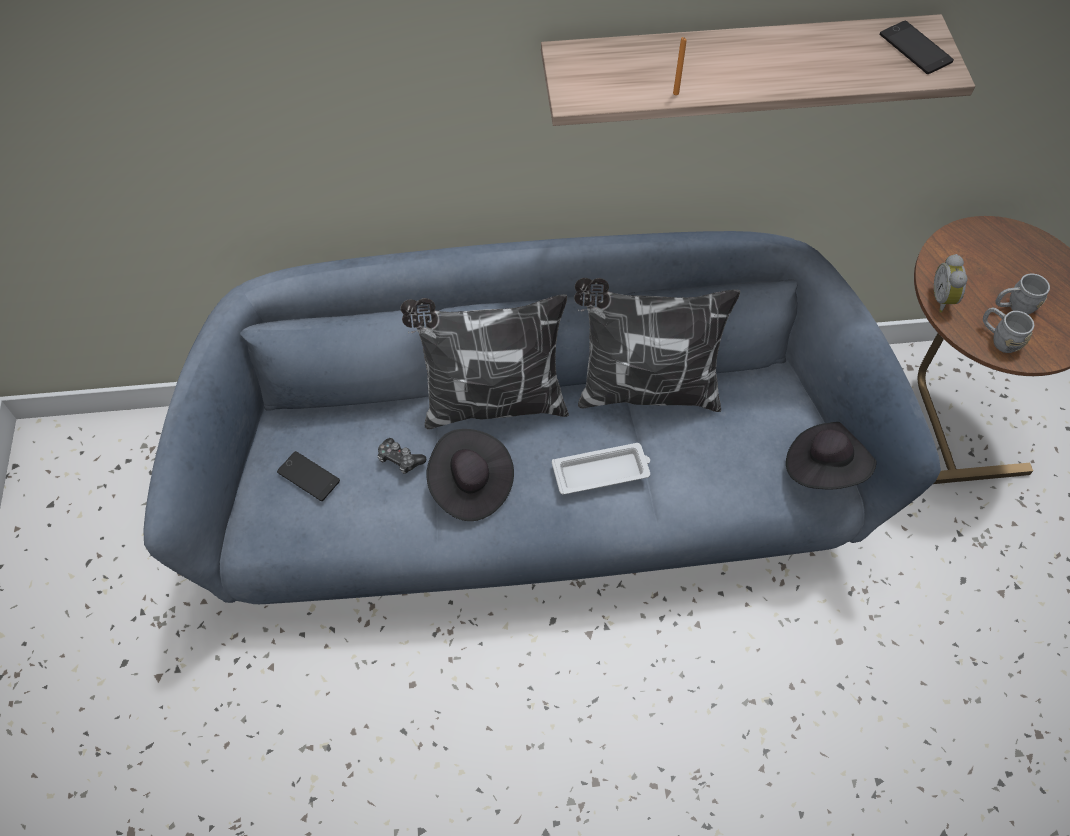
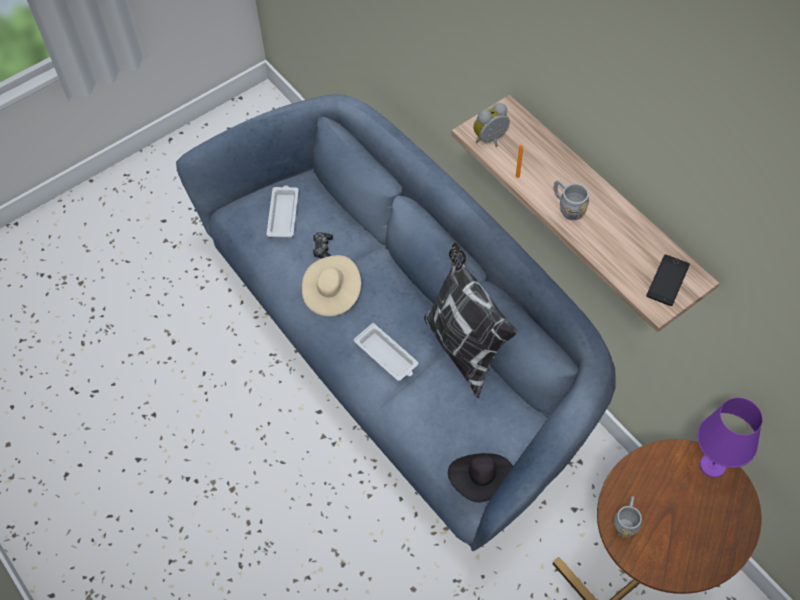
camera: 60 degrees right, 0 degrees up
(308, 476) = (283, 214): phone -> white tray
(470, 485) = (332, 293): black hat -> beige hat
(491, 402) = (394, 271): pillow -> none
(943, 299) = (635, 471): alarm clock -> alarm clock (491, 140)
(969, 234) = (713, 465): none -> purple table lamp
(1014, 307) = (665, 521): grey mug -> grey mug (567, 207)

